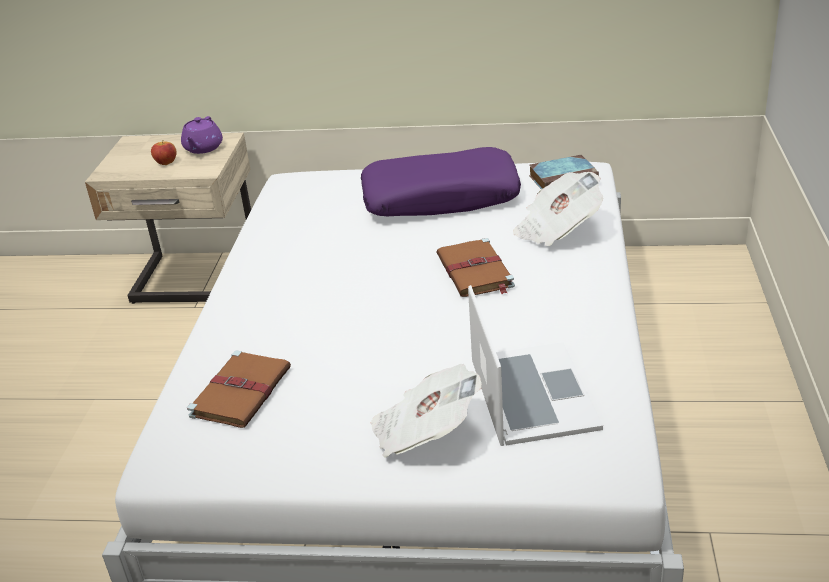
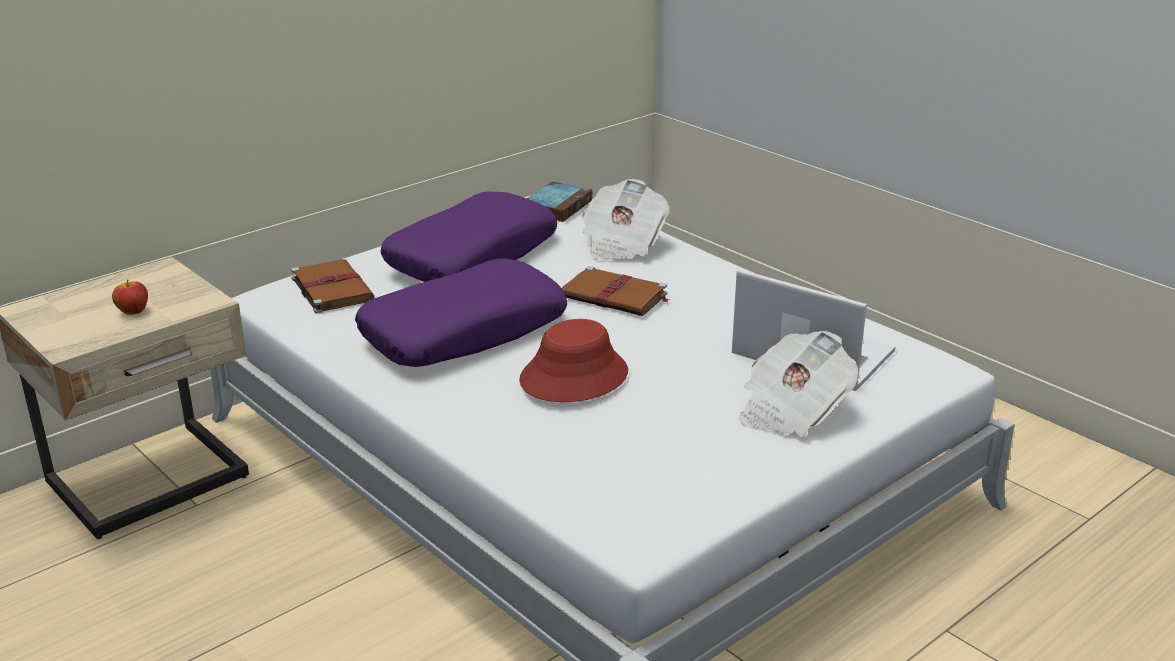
camera: 50 degrees left, 5 degrees down
(203, 148) = (153, 285): purple teapot -> none
(242, 391) = (594, 460): brown book -> brown book (331, 288)
(335, 322) = (573, 376): none -> red hat
(338, 255) = (464, 332): none -> purple pillow

